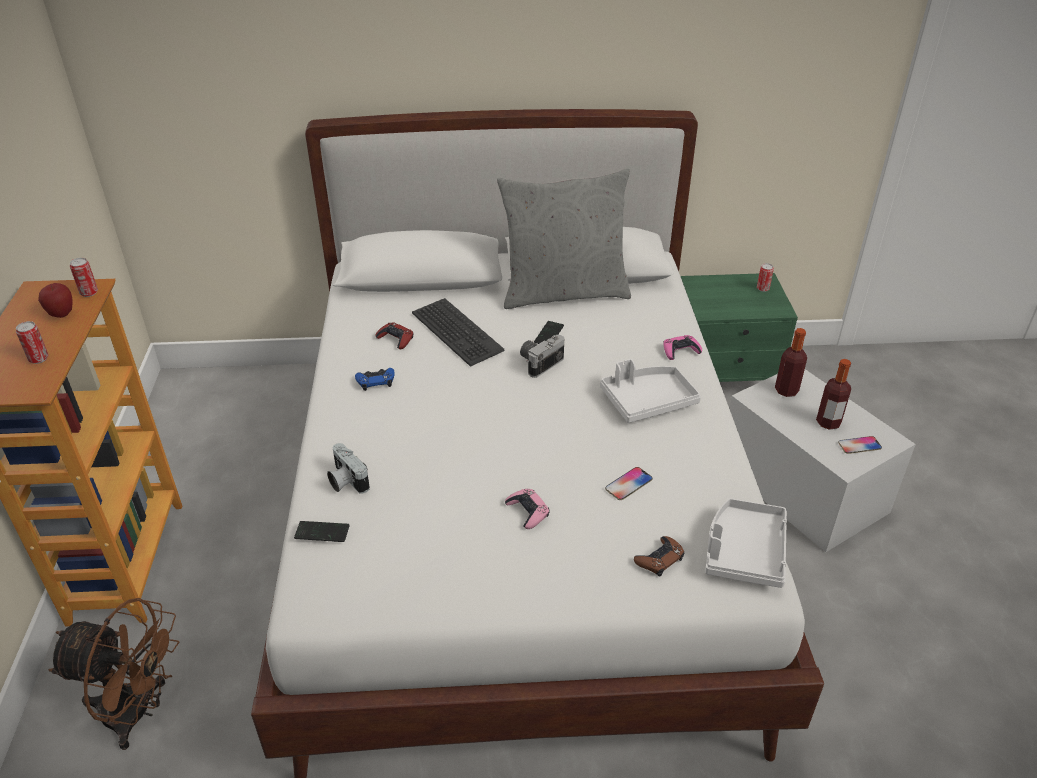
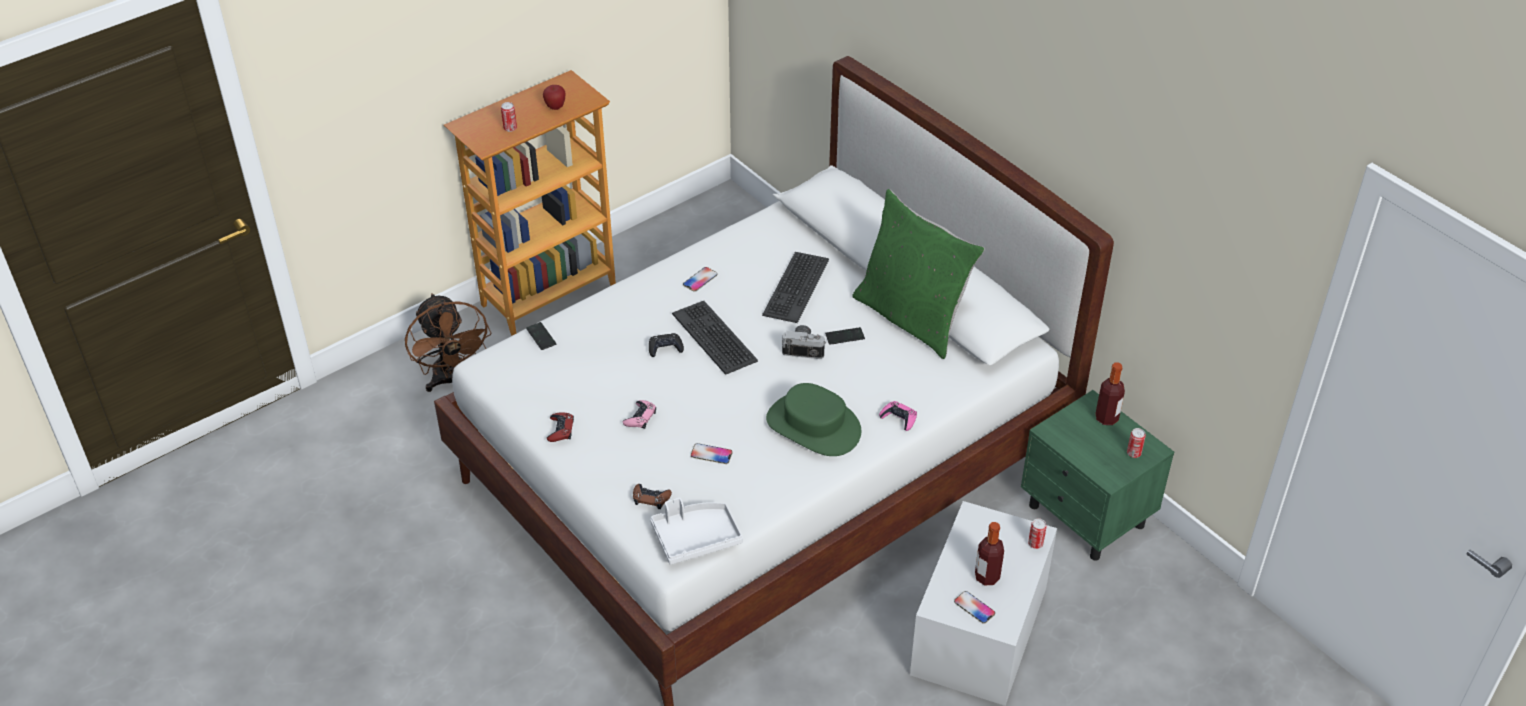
camera: 55 degrees right, 5 degrees up
(89, 293) = (585, 102): can -> can (1035, 543)
(346, 481) = (592, 321): camera -> none
(376, 381) = (700, 280): blue game controller -> phone
(395, 339) = (756, 262): red game controller -> red game controller (560, 430)
(447, 445) = (665, 348): none -> black game controller
(467, 407) = (715, 337): none -> keyboard
(563, 292) = (912, 317): grey pillow -> green pillow
(647, 401) = (814, 426): white tray -> green hat
(786, 390) = (1006, 534): bottle -> bottle (1106, 418)

